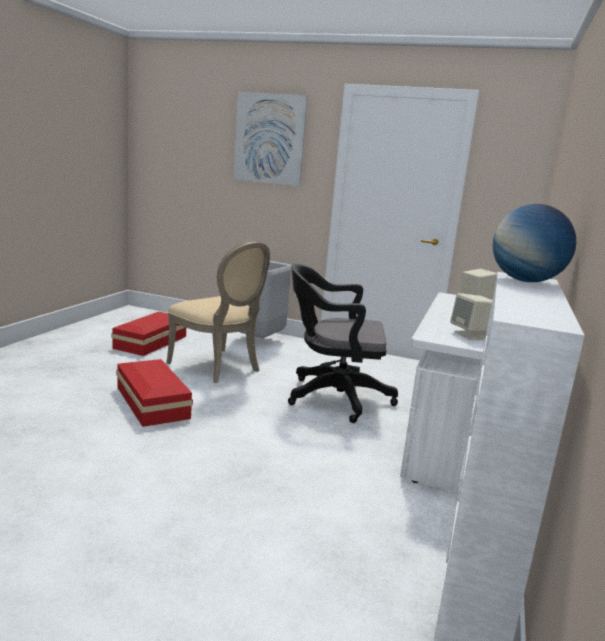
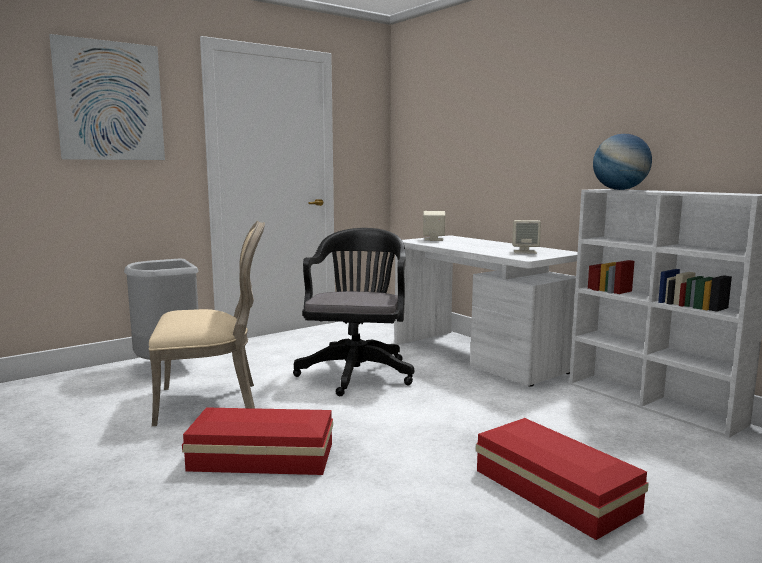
camera: 55 degrees left, 5 degrees down
(149, 342) = (57, 422): red storage box -> red storage box (555, 492)
(333, 397) = (357, 372): black office chair -> black office chair turned 150 degrees clockwise

